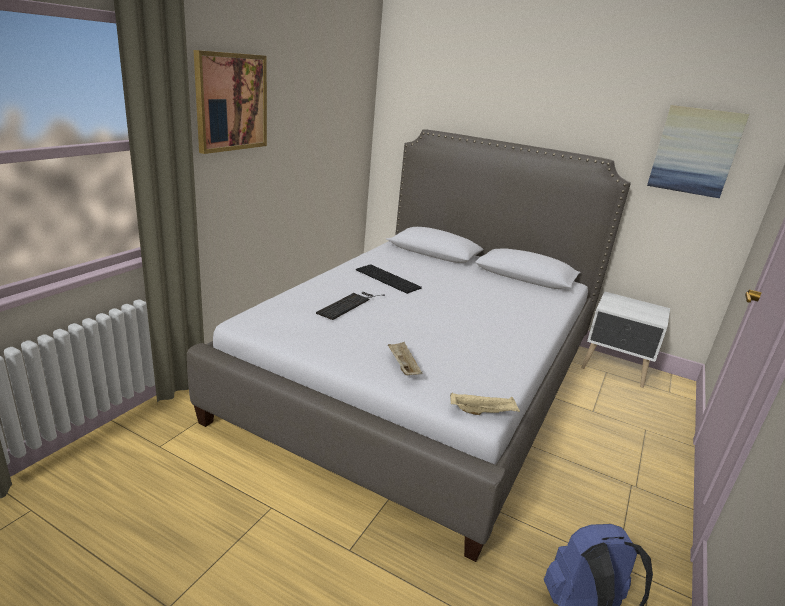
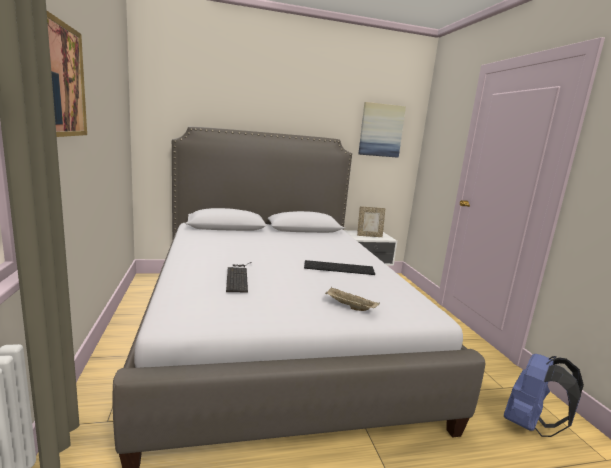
camera: 40 degrees left, 10 degrees down
(389, 279) = (230, 251): keyboard -> keyboard (339, 267)
(483, 412) = (434, 315): beige tray -> none
(630, 309) = (369, 236): none -> picture frame

